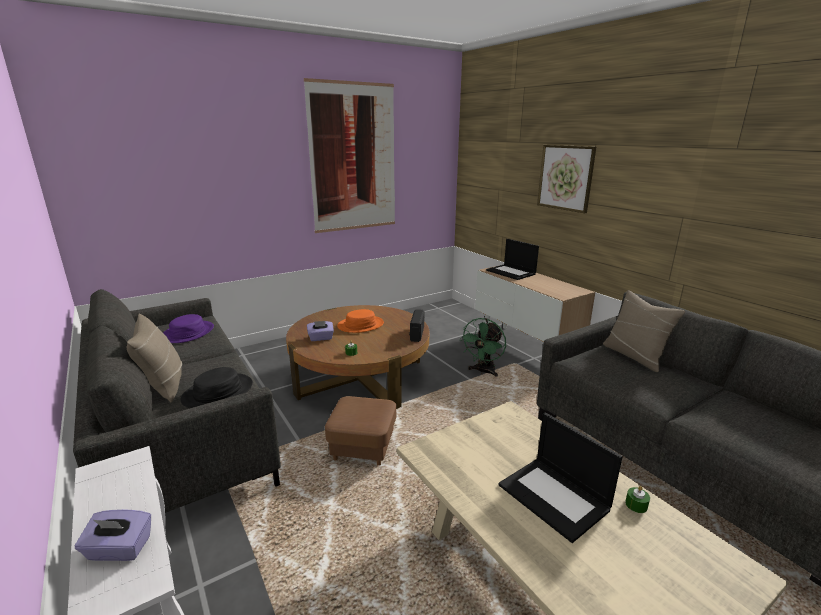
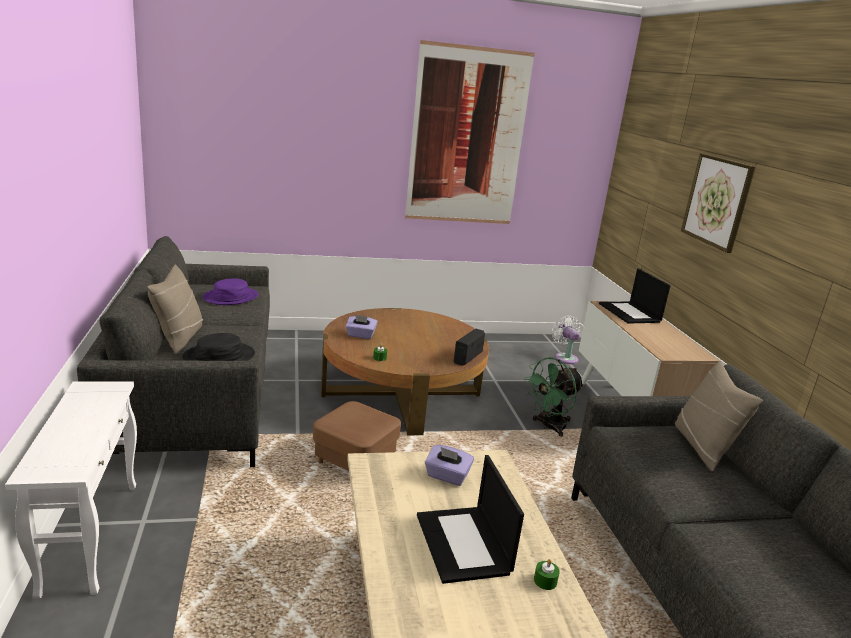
camera: 20 degrees right, 0 degrees up
(119, 549) = (67, 445): purple tissue box -> purple tissue box (447, 476)
(360, 325) = (413, 333): orange hat -> none
(455, 317) = (565, 357): none -> white fan

